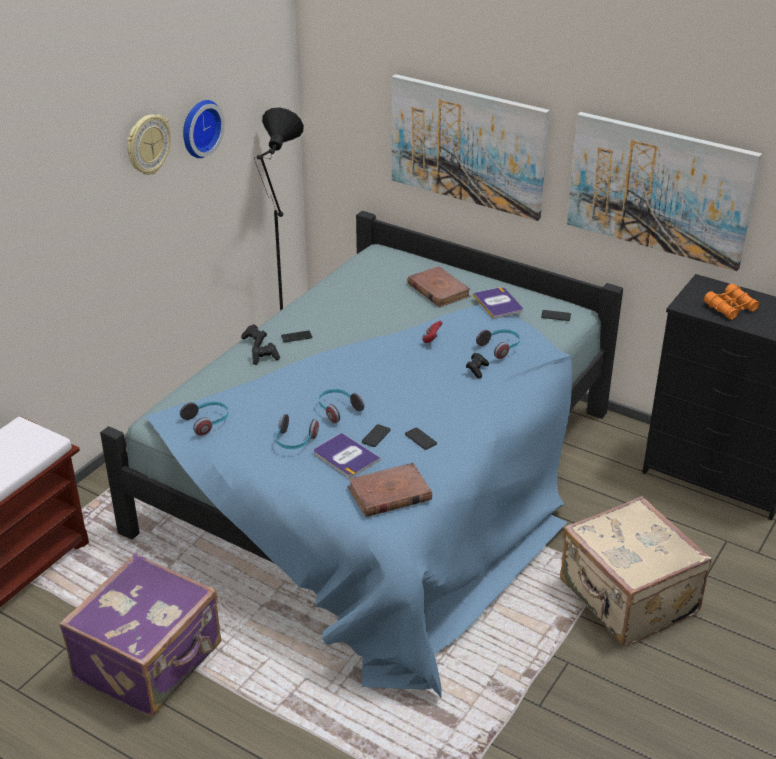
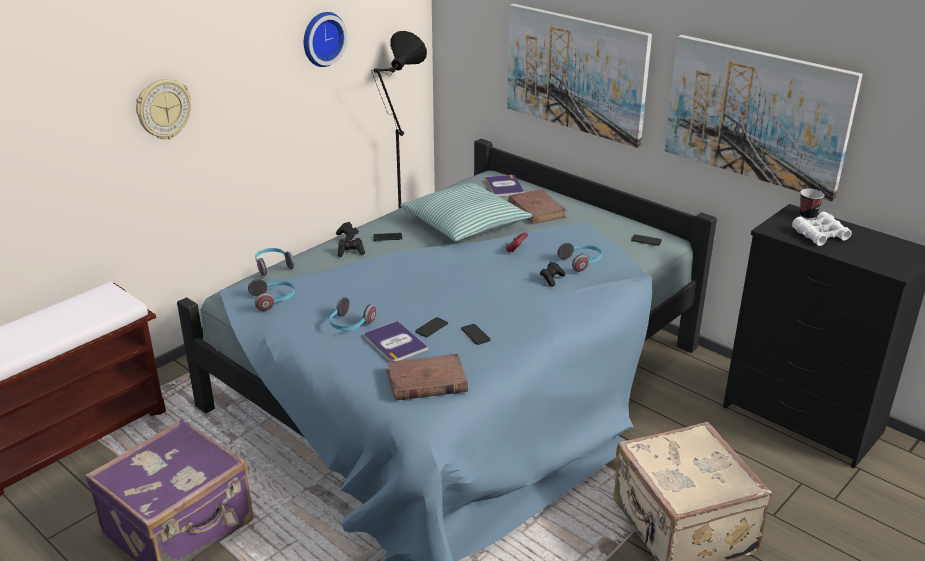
camera: 10 degrees right, 5 degrees down
(147, 144) = (264, 44): wall clock -> wall clock (163, 109)
(338, 410) = (402, 301): headphones -> headphones (273, 266)
(370, 313) = (465, 224): none -> pillow
(498, 303) = (590, 224): book -> book (504, 186)
(715, 287) = (807, 216): none -> cup
(730, 307) = (820, 235): orange binoculars -> white binoculars

